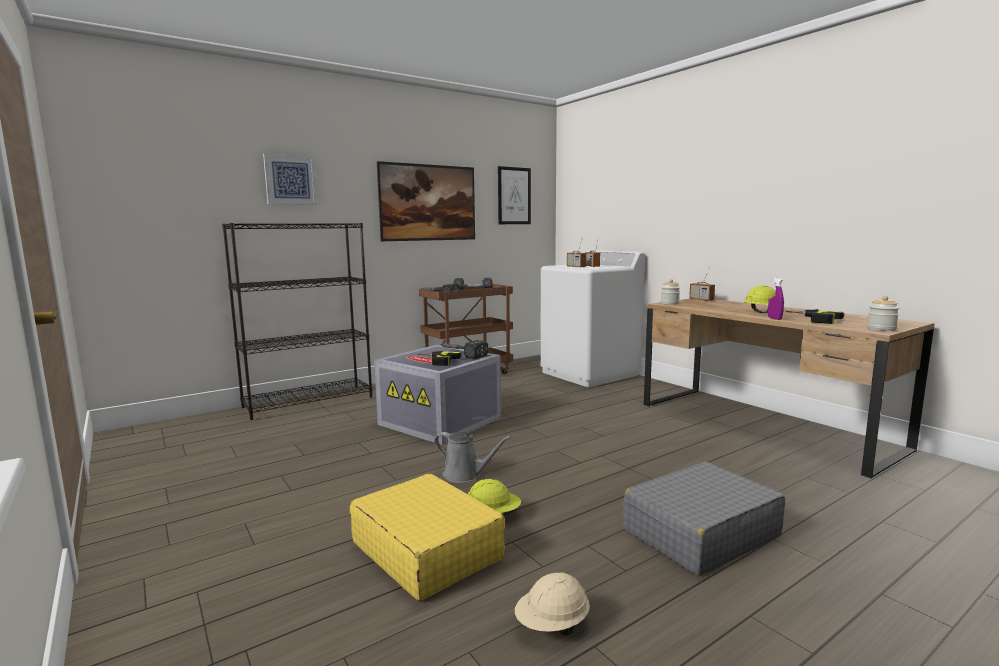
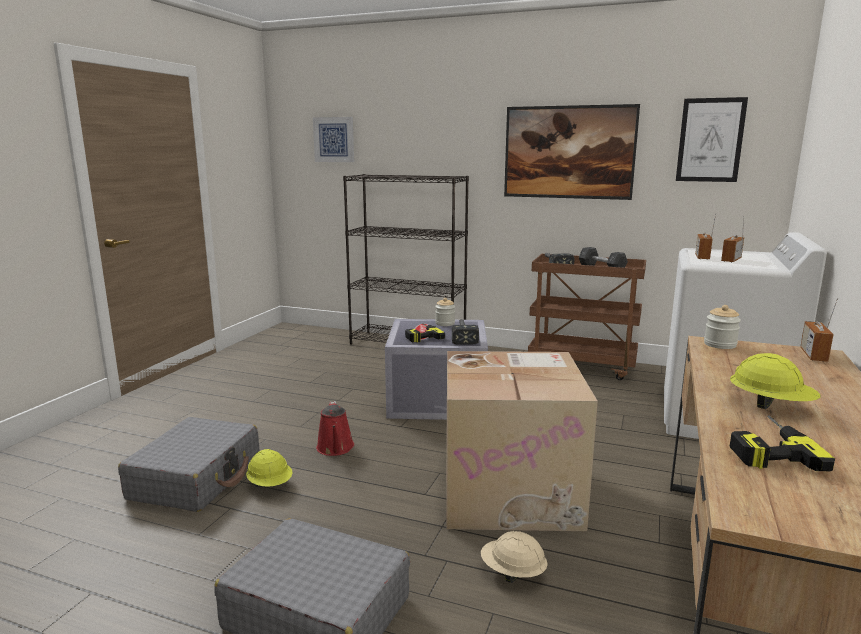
camera: 55 degrees right, 5 degrees up
(290, 180) = (420, 132): picture -> picture (334, 139)
(426, 550) = (197, 478): yellow suitcase -> grey suitcase
(465, 475) = (335, 448): grey watering can -> red watering can
(552, 626) = (113, 564): beige hard hat -> beige hard hat (512, 573)
(606, 438) = (511, 490): none -> cardboard box
(774, 318) = (714, 419): purple spray bottle -> none
(881, 329) = (781, 517): jar -> jar (445, 323)

